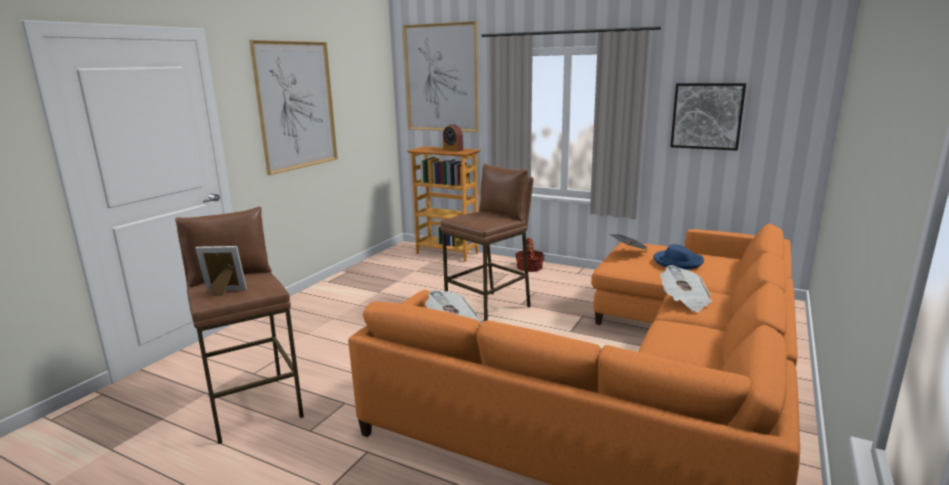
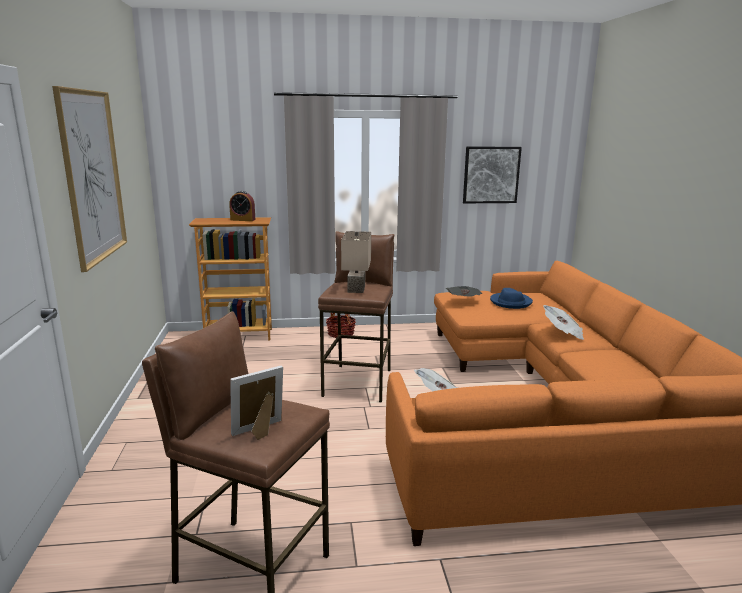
camera: 35 degrees left, 0 degrees up
(441, 78) = (216, 139): picture -> none
(480, 218) = (357, 289): none -> beige table lamp

